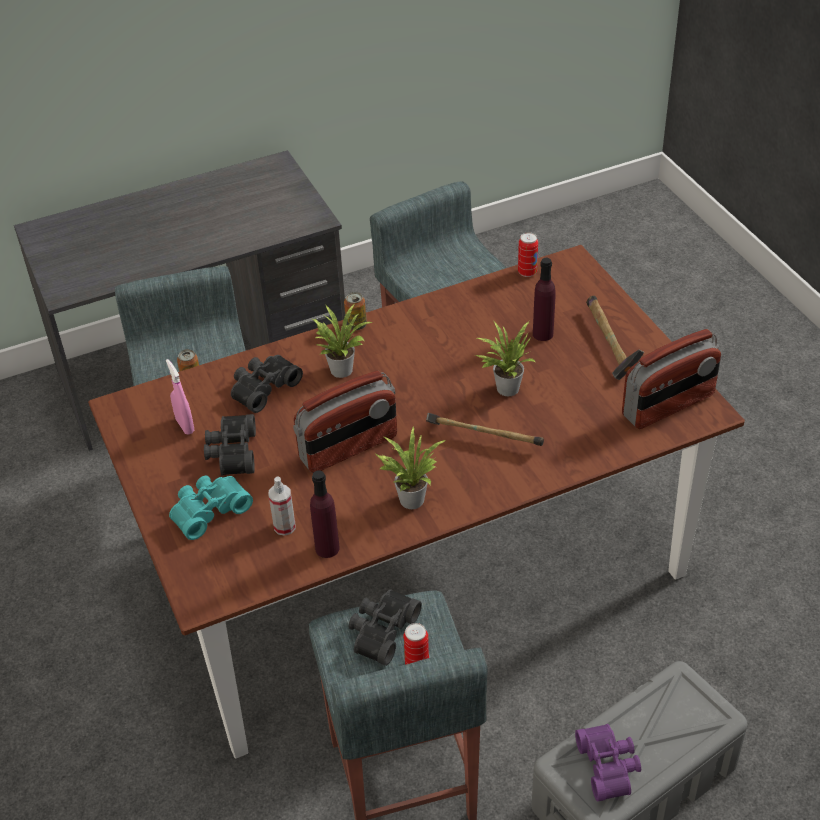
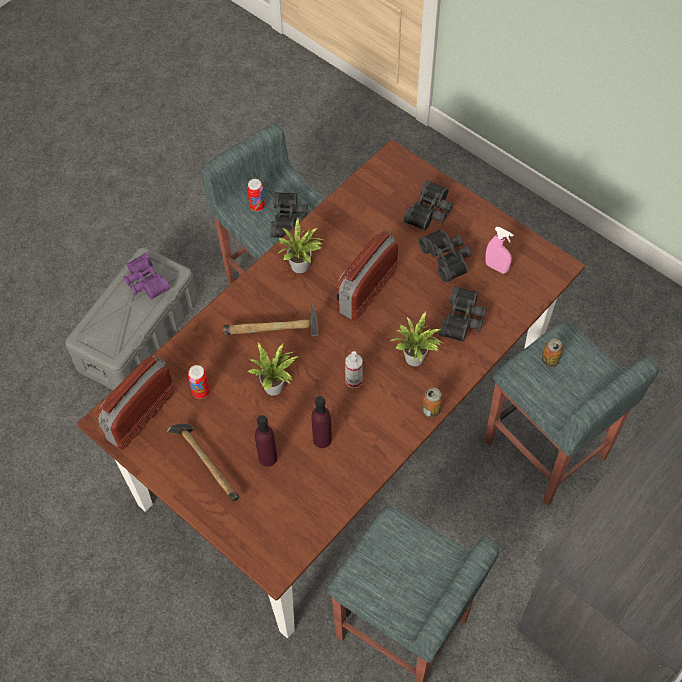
camera: 155 degrees right, 15 degrees up
(208, 510) = (431, 212): turquoise binoculars -> black binoculars
(284, 527) = (373, 218): spray bottle -> spray bottle (353, 380)
(327, 548) = (337, 214): purple bottle -> purple bottle (322, 439)
(527, 272) = (312, 533): can -> can (201, 392)

